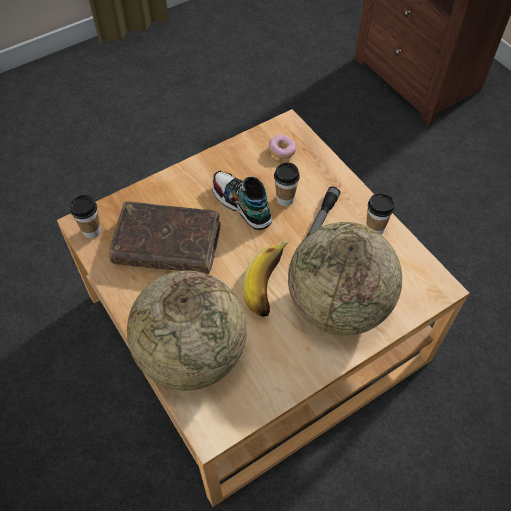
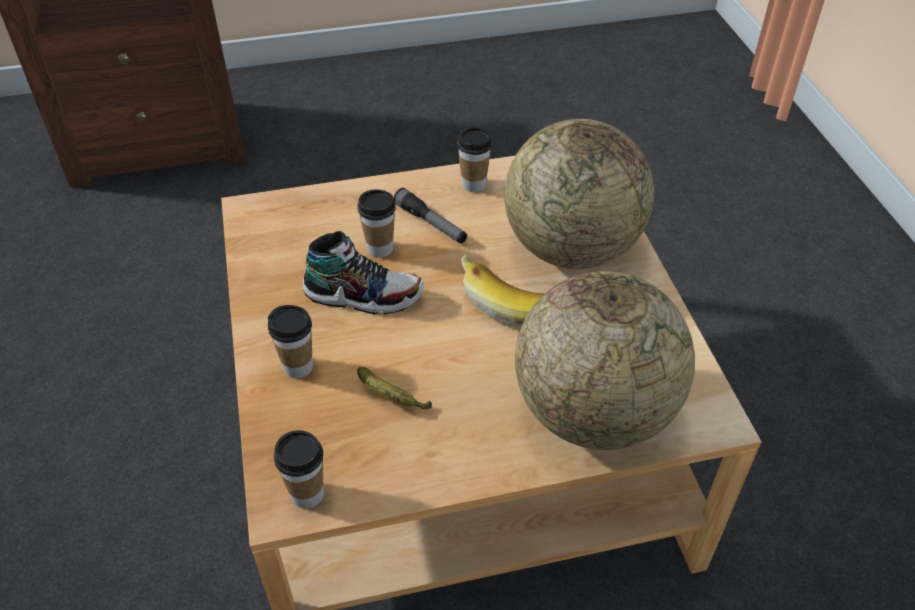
camera: 70 degrees left, 10 degrees down
(167, 245) = (390, 397): brown book -> banana
(174, 195) = (298, 367): none -> cup
(241, 205) = (363, 295): shoe -> shoe turned 150 degrees counterclockwise
(282, 151) = (293, 228): donut -> none

